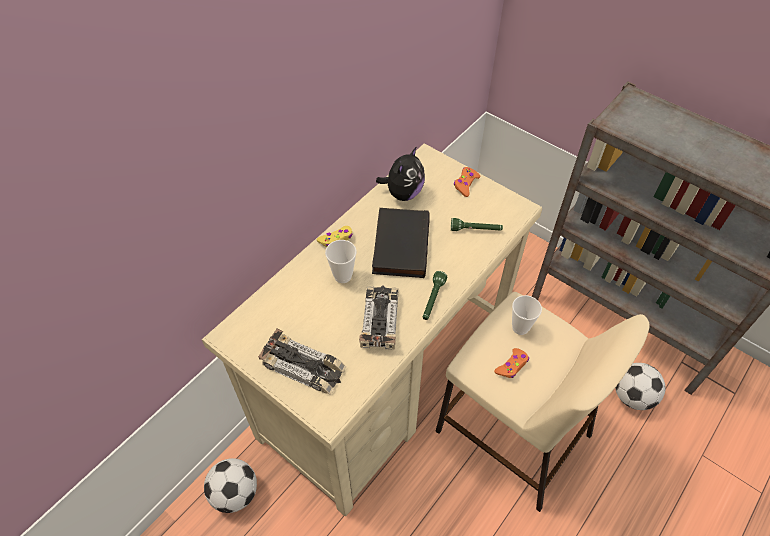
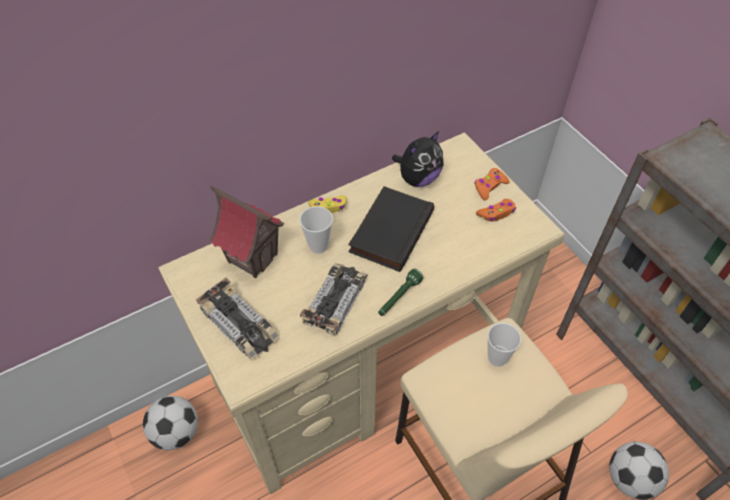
camera: 20 degrees right, 0 degrees up
(288, 303) = (253, 257): none -> toy house
(476, 230) = (478, 238): green flashlight -> none
(512, 366) = (470, 396): orange game controller -> orange game controller (496, 213)

